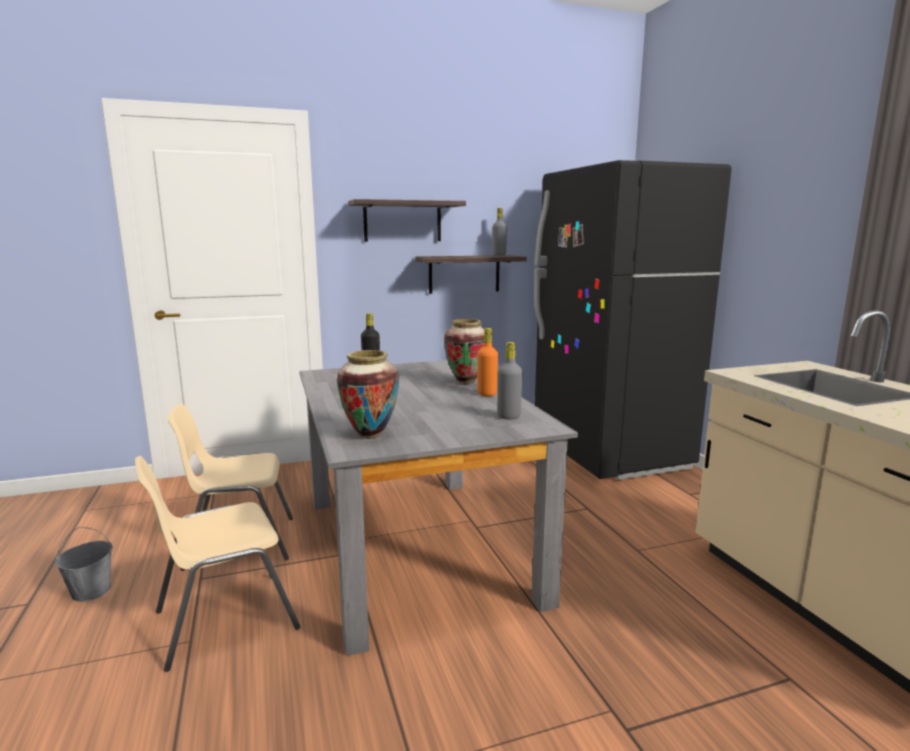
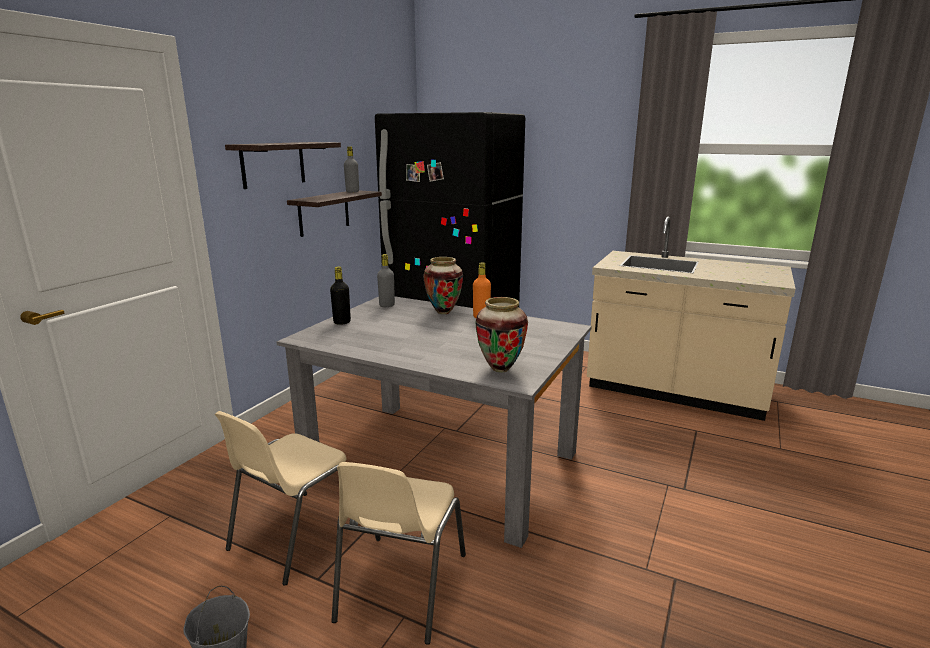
camera: 45 degrees left, 5 degrees up
(508, 416) = (536, 328): grey bottle -> grey bottle (387, 305)

